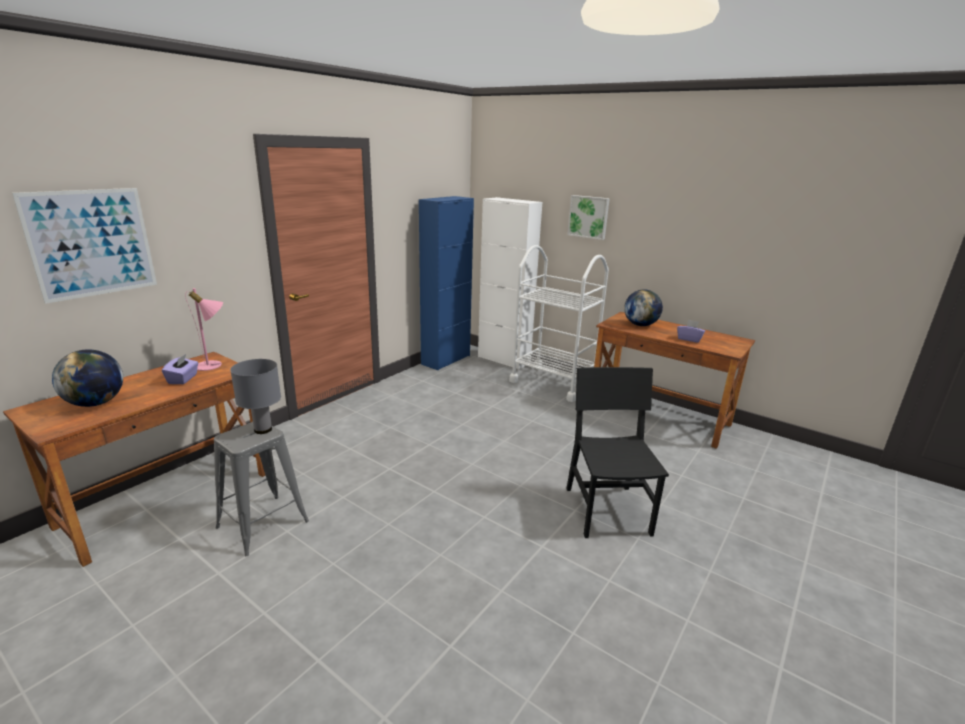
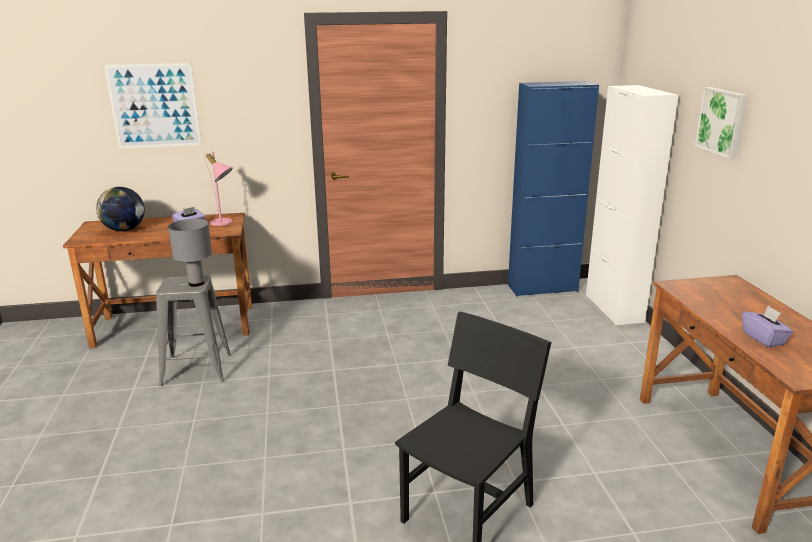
camera: 45 degrees right, 0 degrees up
(553, 382) = (638, 354): white cart -> none
(640, 325) = (724, 299): globe -> none

